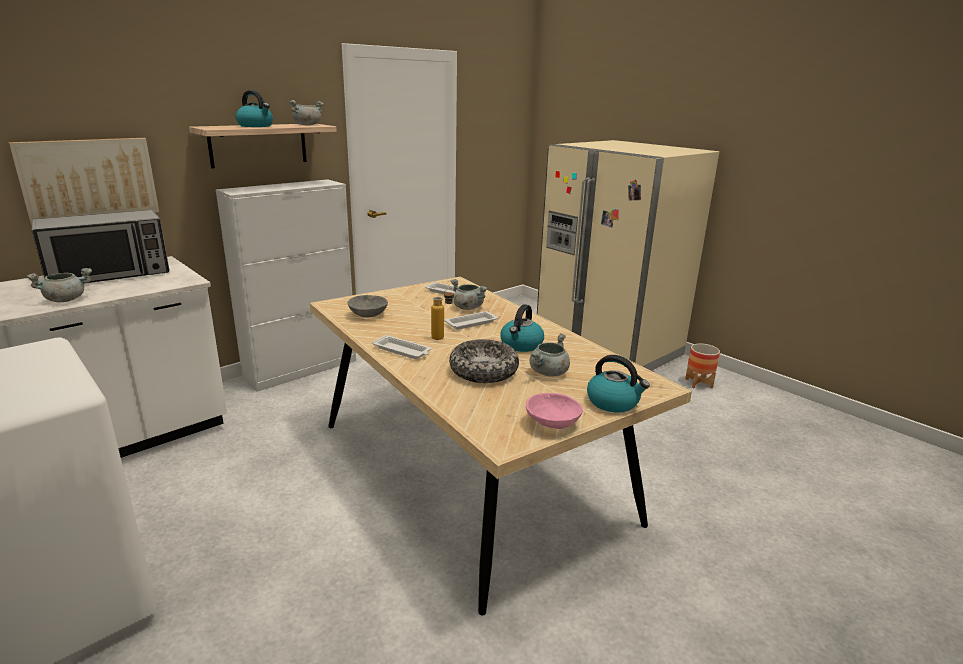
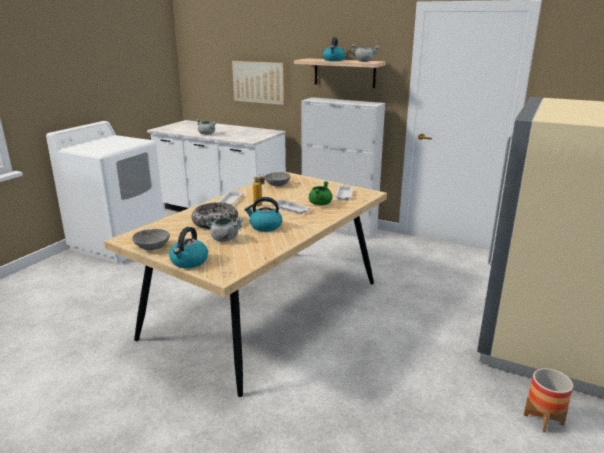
camera: 70 degrees right, 0 degrees up
(110, 275) = (244, 131): microwave -> none
(467, 307) = (320, 204): grey cooking pot -> green cooking pot
(551, 424) = (151, 247): pink bowl -> grey bowl

